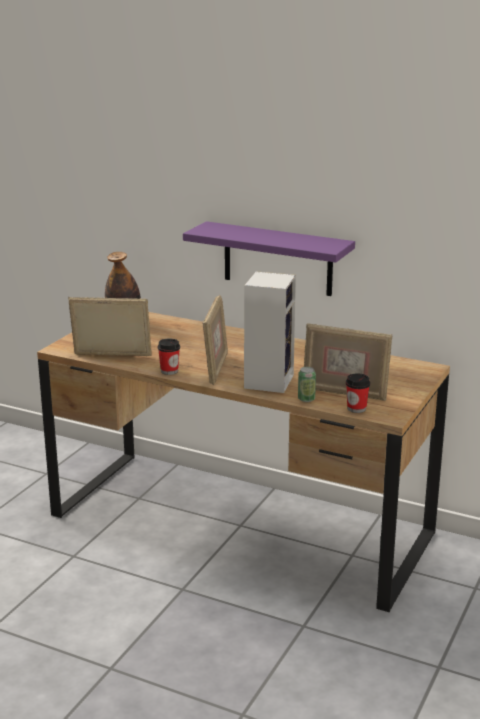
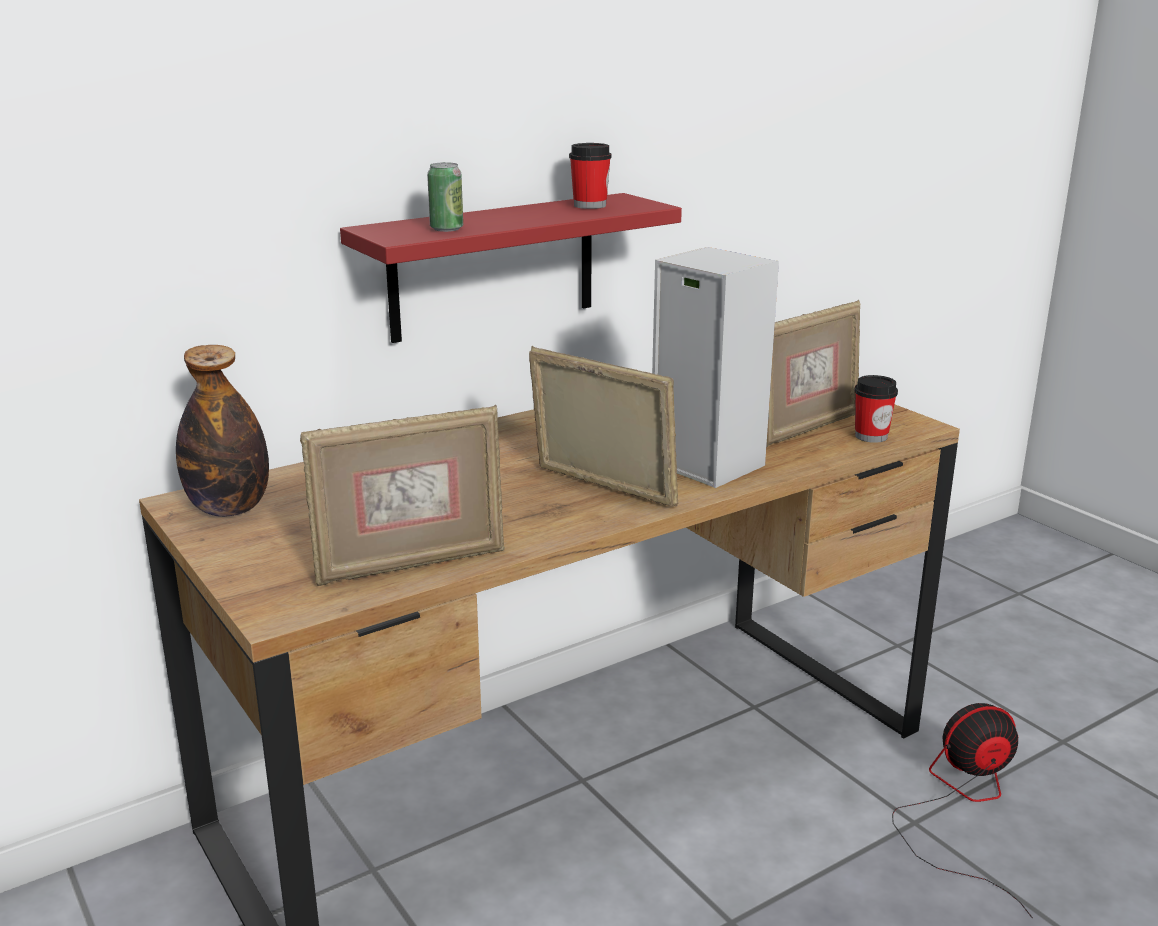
camera: 60 degrees left, 0 degrees up
(112, 356) = (410, 564): picture frame -> picture frame turned 150 degrees counterclockwise
(169, 371) = (563, 528): cup -> cup (590, 205)
(278, 259) = (493, 267): purple shelf -> red shelf
(306, 399) = (805, 457): can -> can (446, 229)
(333, 639) = (963, 806): none -> fan

